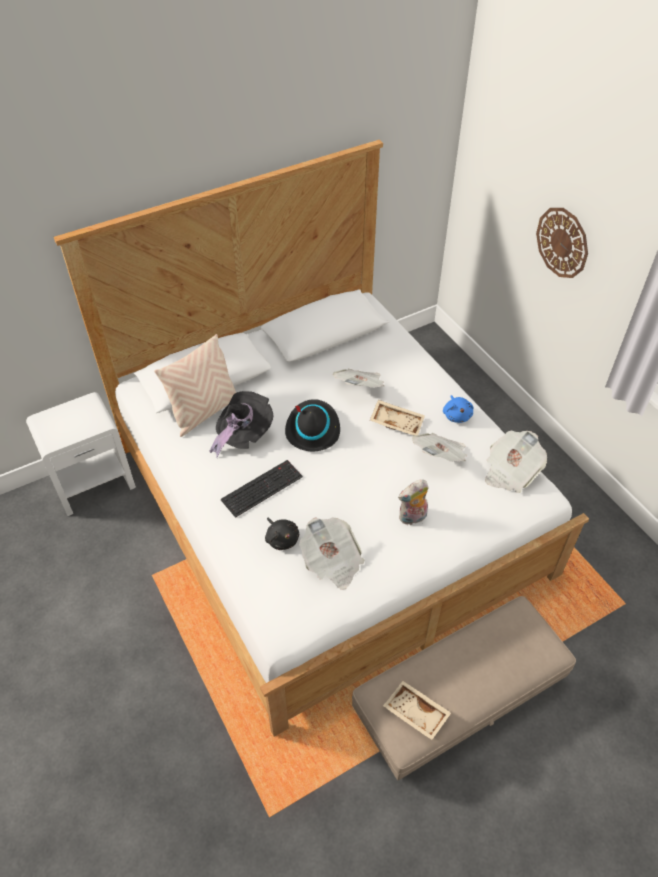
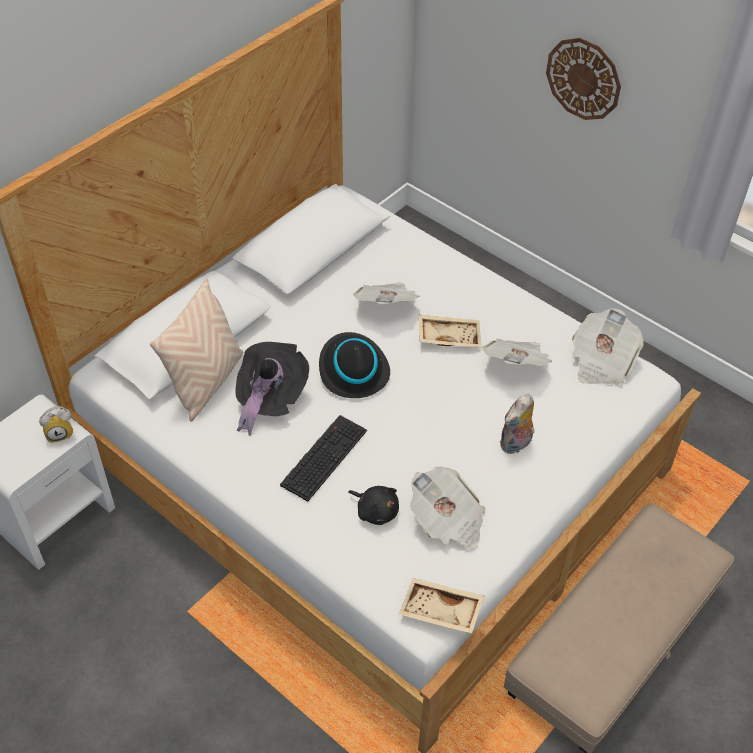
camera: 20 degrees left, 0 degrees up
(95, 422) = (60, 433): none -> alarm clock
(415, 714) = (590, 670): beige tray -> beige tray (440, 612)
(457, 415) = (513, 311): blue plush toy -> none

